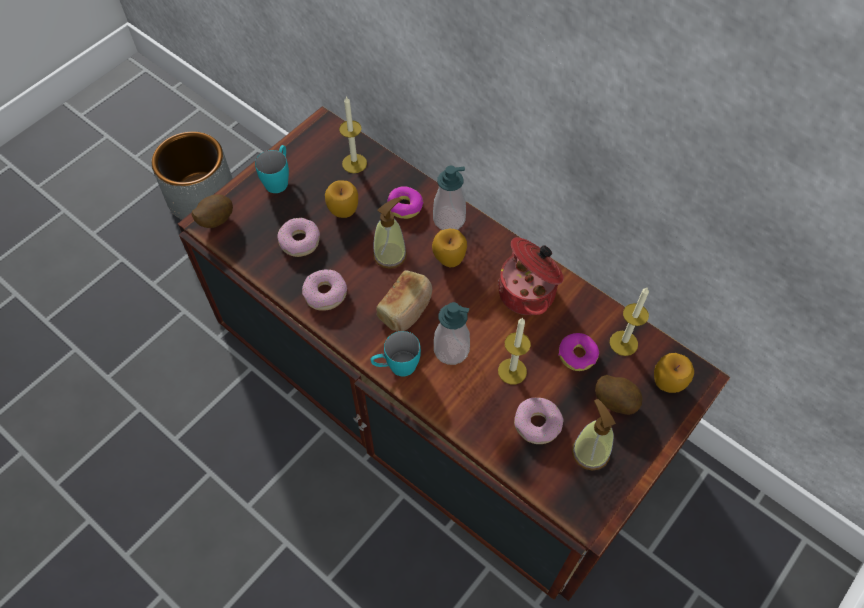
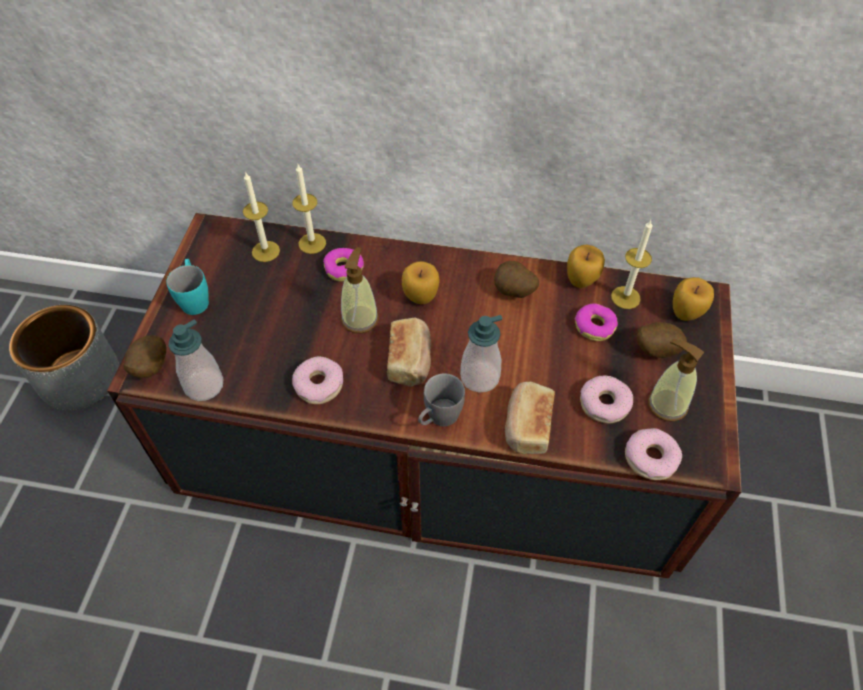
camera: 30 degrees left, 5 degrees down
(299, 241) = (257, 347): donut -> donut (650, 458)
(343, 212) = (285, 300): apple -> apple (581, 281)
(396, 367) = (438, 419): turquoise mug -> grey mug
(449, 219) = (394, 262): soap dispenser -> soap dispenser (204, 385)
(461, 408) = (527, 426): none -> bread
(512, 371) = (549, 368): candle -> candle (312, 243)
(528, 292) = (513, 293): cooking pot -> potato

